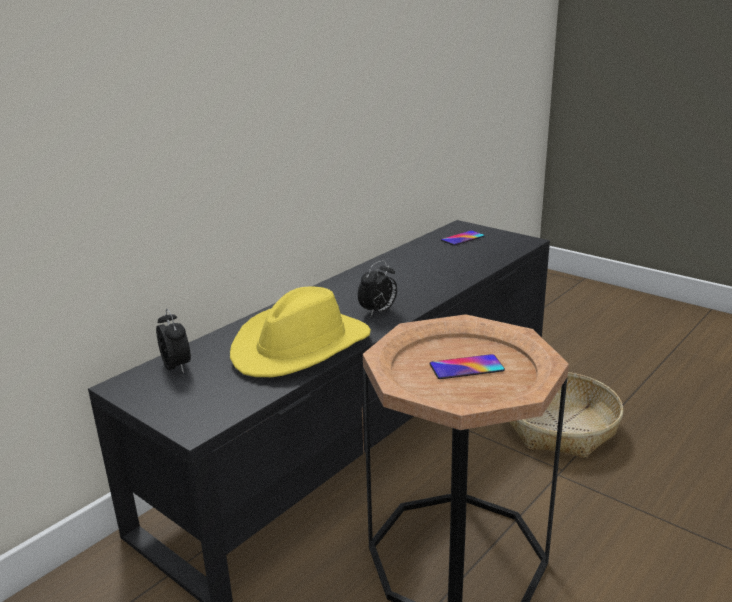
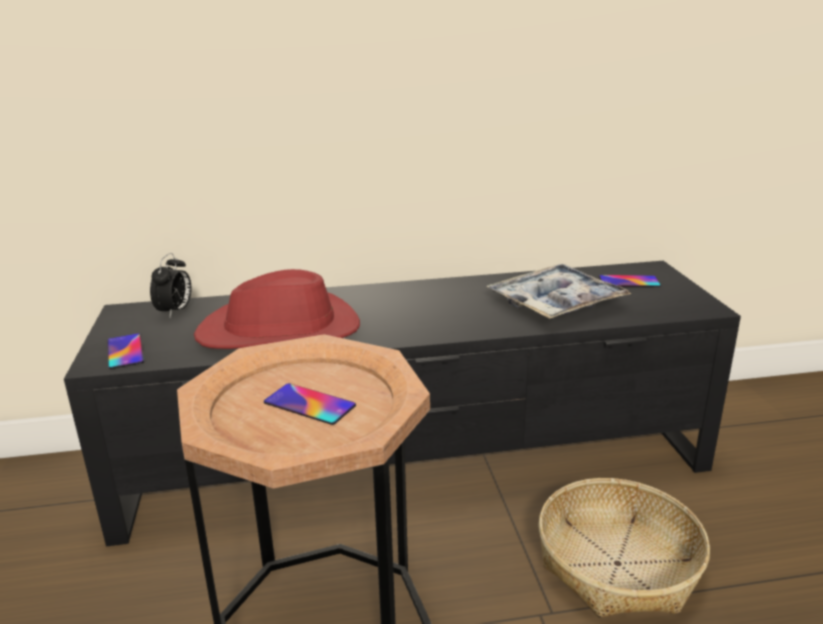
camera: 40 degrees right, 0 degrees up
(201, 410) = (125, 351): none -> phone
(301, 346) = (280, 331): yellow hat -> red hat
(378, 312) = (399, 326): alarm clock -> none
(446, 264) = (556, 303): none -> tray

